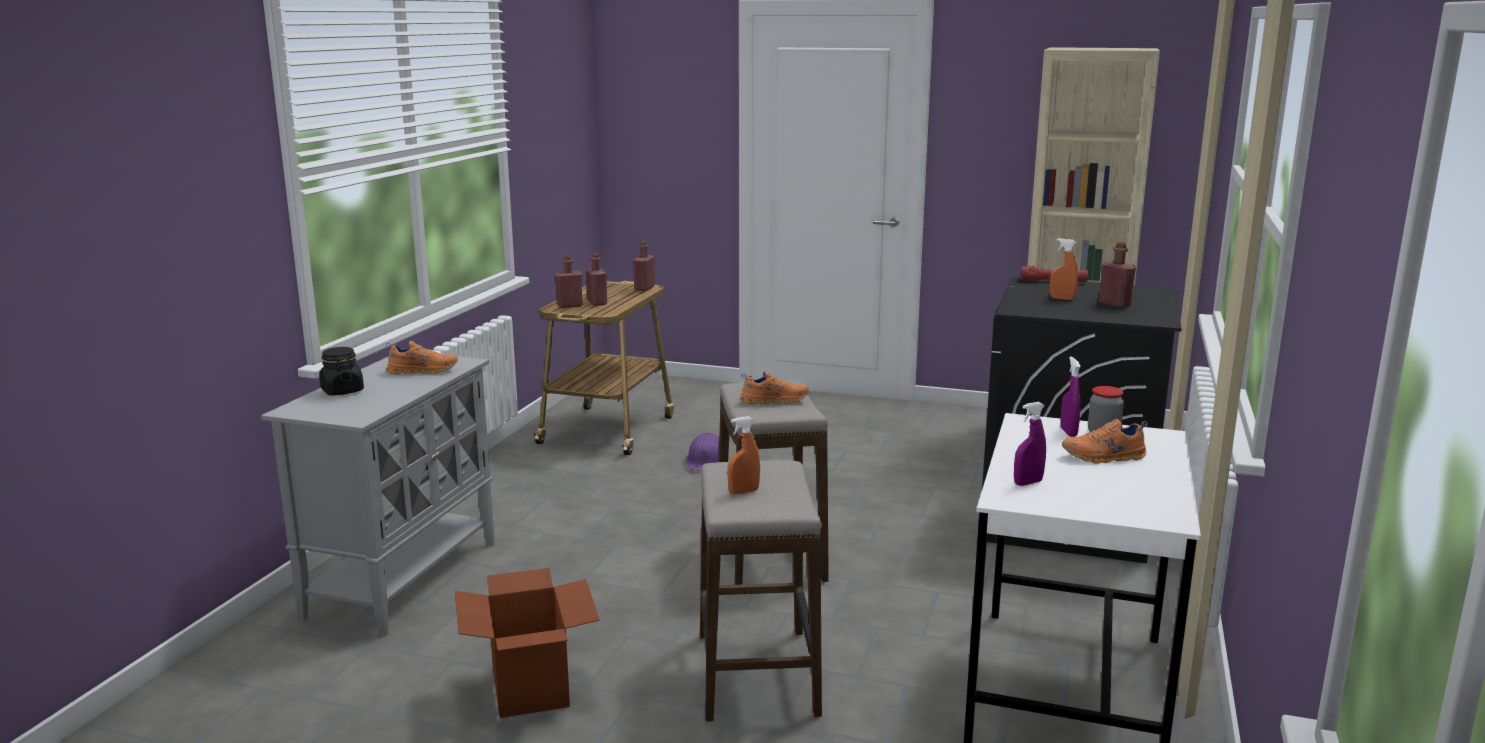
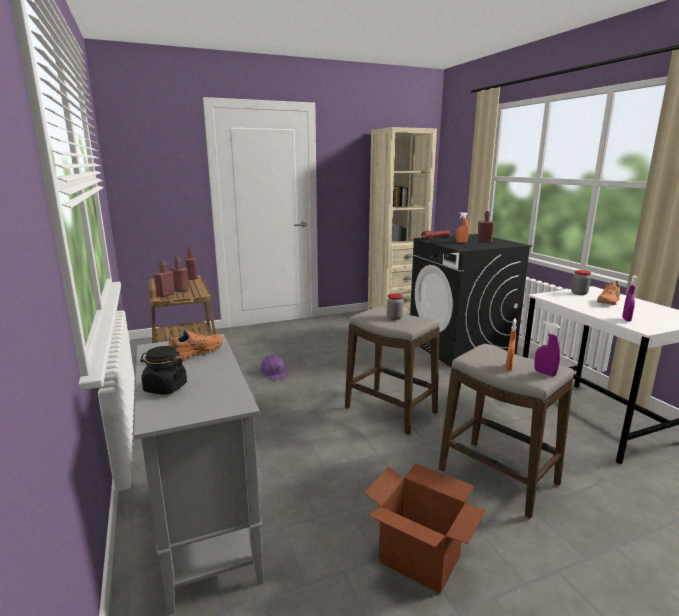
camera: 40 degrees left, 0 degrees up
(774, 400) = (394, 318): orange shoe -> jar
(1068, 432) = (569, 296): purple spray bottle -> purple spray bottle (544, 373)

